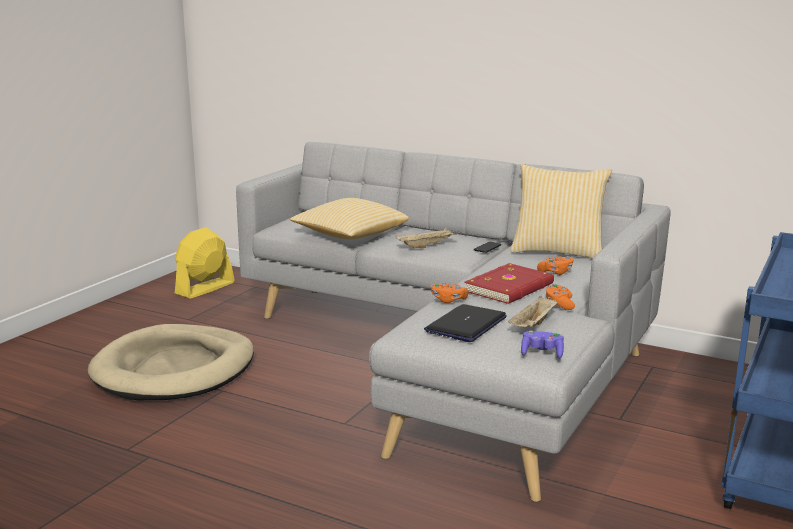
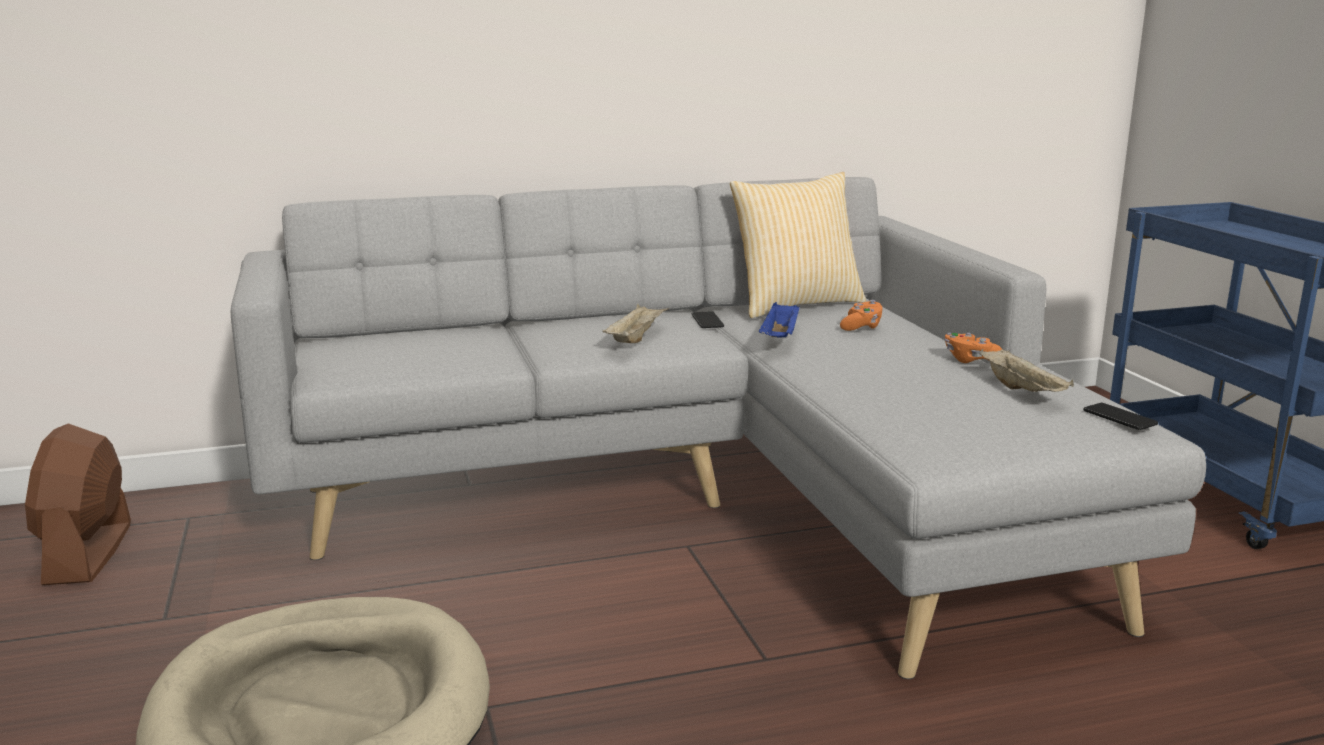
camera: 45 degrees left, 0 degrees up
(204, 288) = (88, 553): yellow fan -> brown fan
(349, 236) = (483, 354): pillow -> none
(448, 300) = (855, 395): orange game controller -> none
(466, 325) = (967, 415): laptop -> none
(497, 265) = (780, 338): none -> blue tray
(511, 288) = (873, 358): red book -> none
(542, 353) = (1119, 417): purple game controller -> phone

